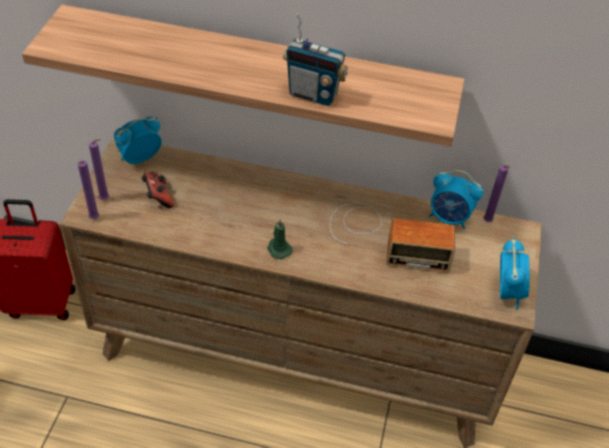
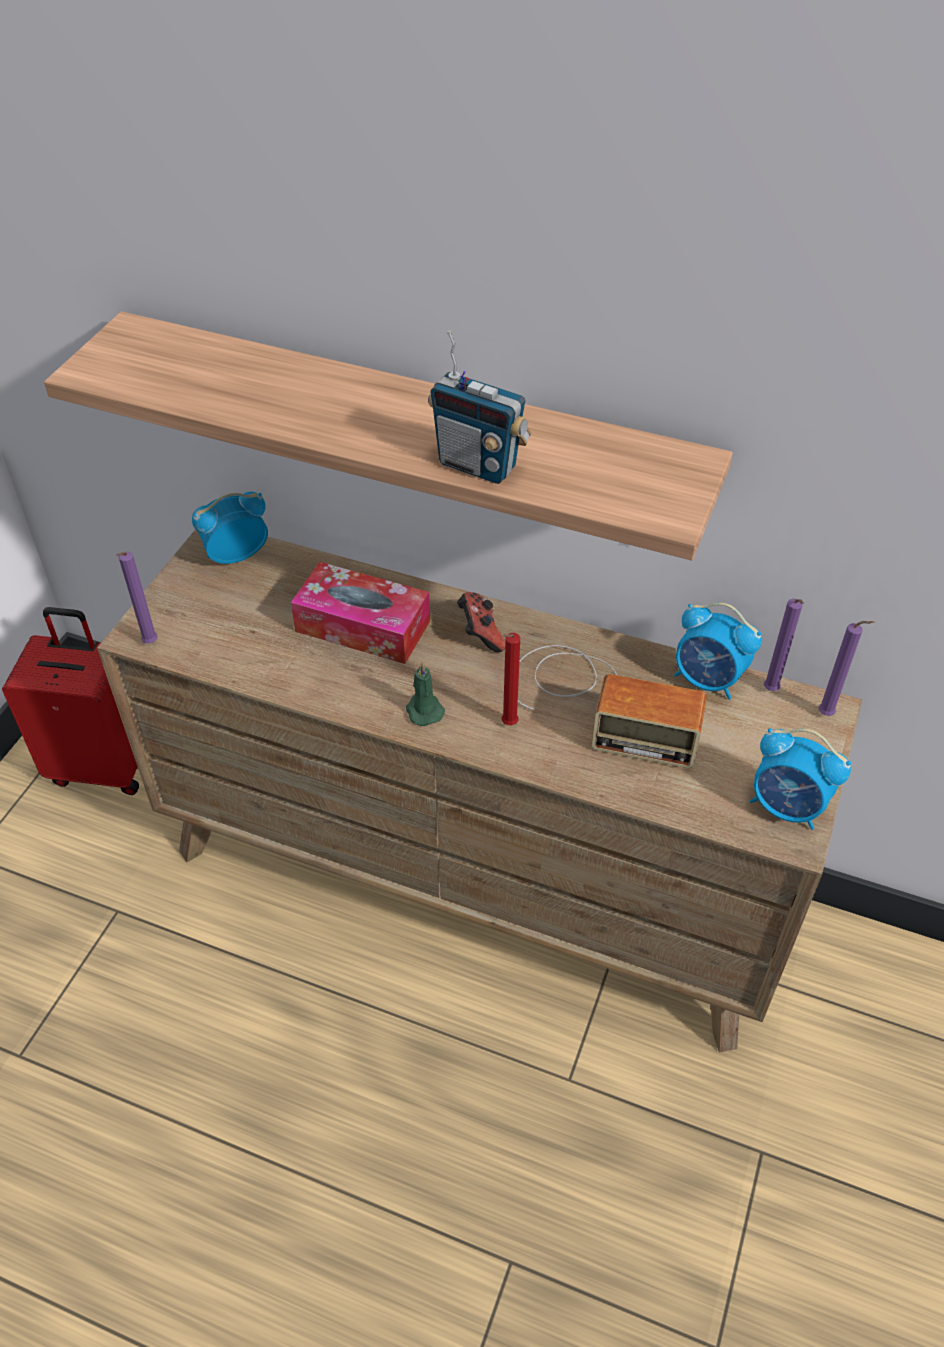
camera: 10 degrees right, 0 degrees up
(106, 199) = (173, 615): purple candle -> purple candle (828, 715)
(158, 197) = (252, 617): game controller -> game controller (480, 634)
(230, 198) = (363, 626): none -> tissue box
(332, 254) = (507, 725): none -> red candle
(508, 291) = (787, 807): alarm clock -> alarm clock turned 105 degrees clockwise

